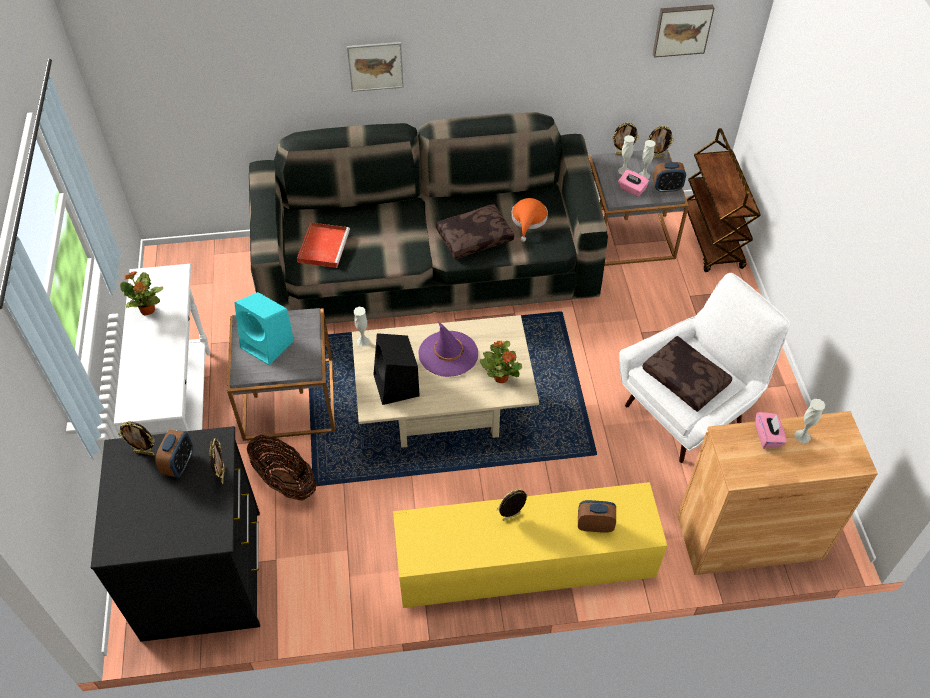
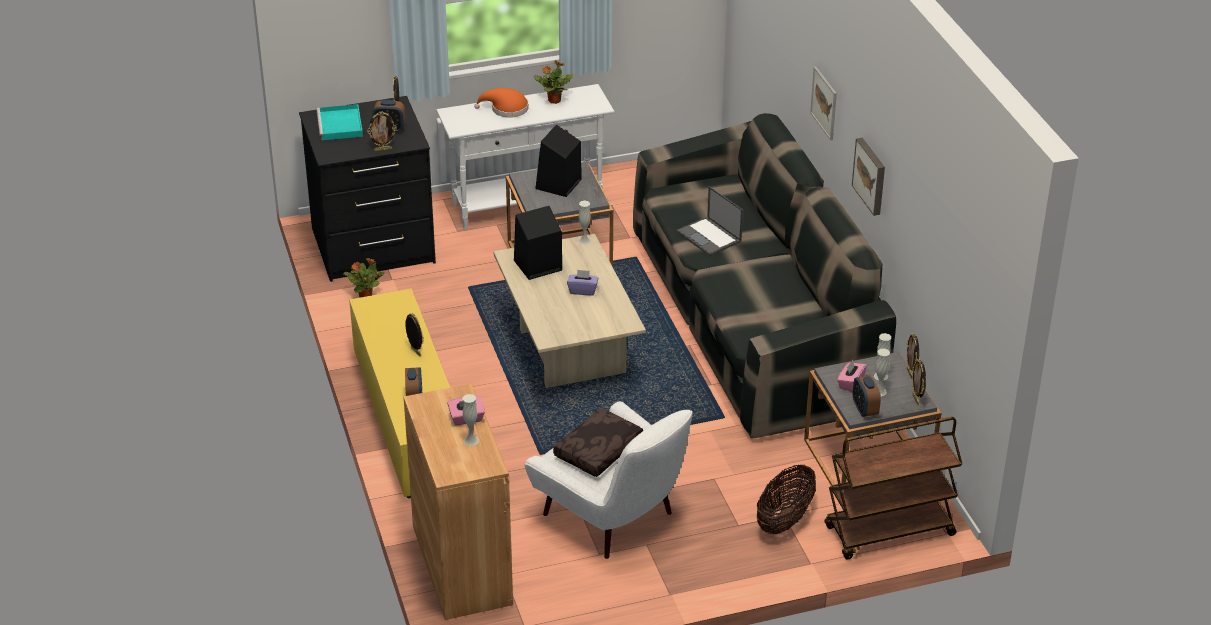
camera: 80 degrees right, 15 degrees down
(147, 518) = (340, 125): none -> turquoise tray
(268, 344) = (558, 185): turquoise speaker -> black speaker
(285, 481) = (469, 271): basket -> basket (784, 520)
(323, 246) = (697, 202): red tray -> none
(384, 246) = (709, 237): none -> laptop
(448, 354) = (582, 290): purple hat -> purple tissue box
(474, 236) = (746, 291): brown pillow -> none
(500, 377) = (562, 324): potted plant -> potted plant (366, 295)
(528, 220) = (784, 324): orange hat -> orange hat (506, 109)
(682, 29) = (962, 268): picture -> picture (871, 175)

